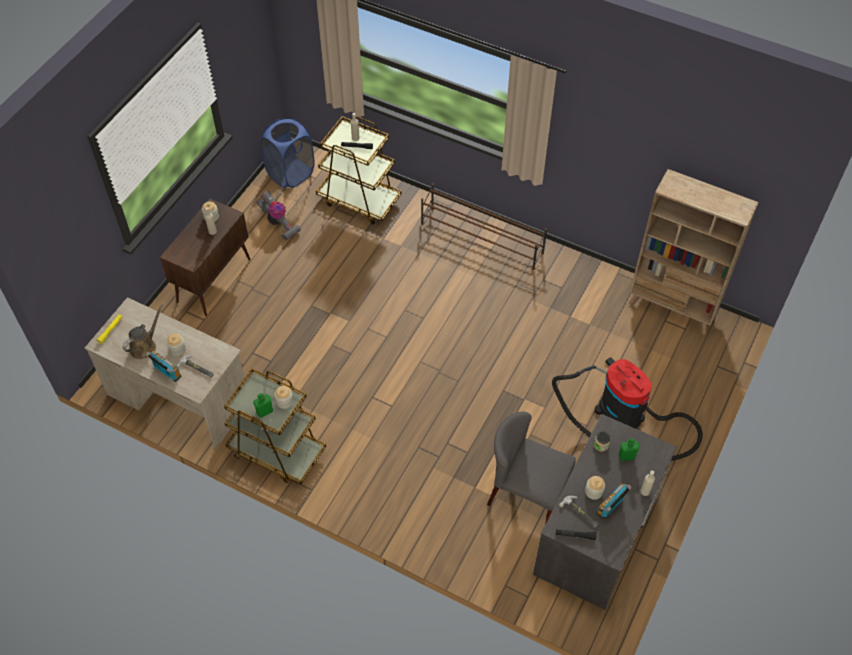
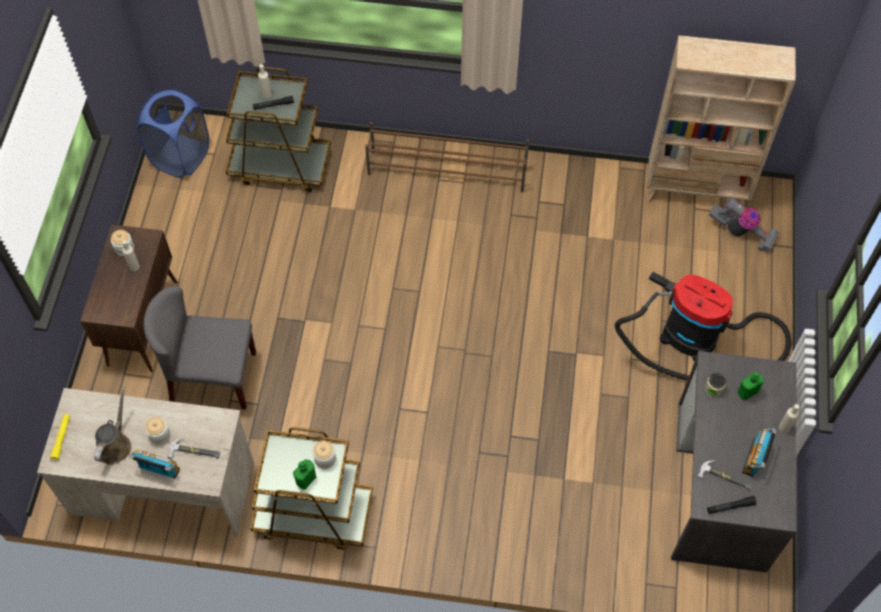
camera: 20 degrees left, 5 degrees up
(278, 223) = (192, 225): vacuum cleaner -> vacuum cleaner (741, 233)
(526, 494) = (625, 466): grey chair -> grey chair (212, 378)
(593, 491) = (729, 447): jar -> none

